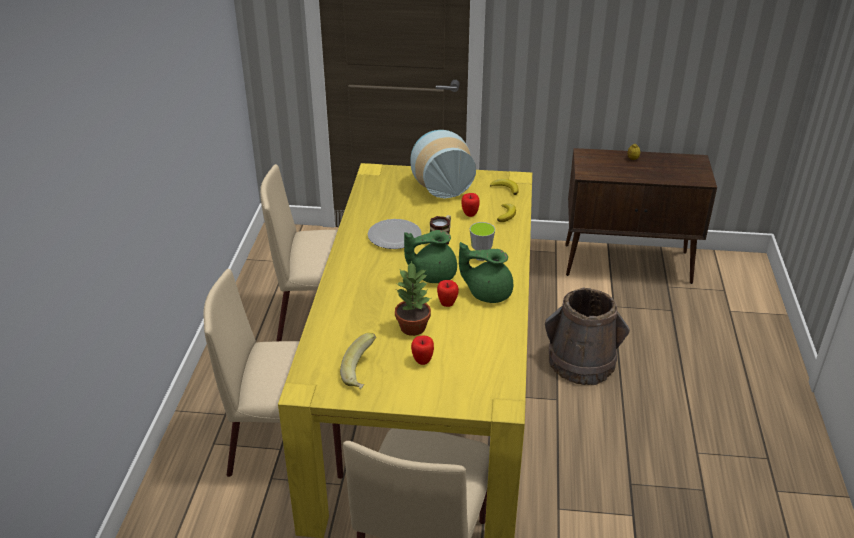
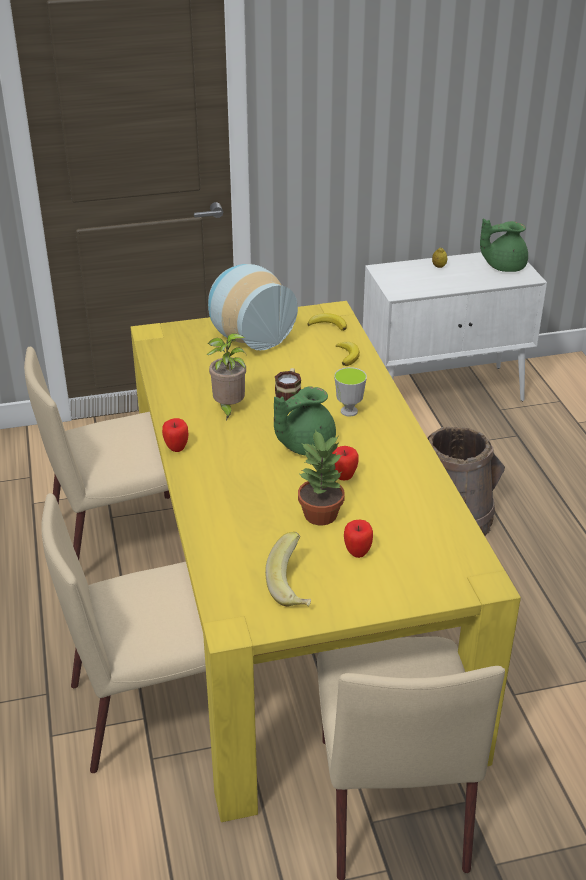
camera: 20 degrees left, 0 degrees up
(393, 236) = (228, 409): plate -> potted plant
(470, 214) = (304, 363): apple -> apple (176, 448)
(488, 293) = (383, 453): green teapot -> green teapot (503, 266)
(628, 264) = (444, 393): brown cabinet -> white cabinet

